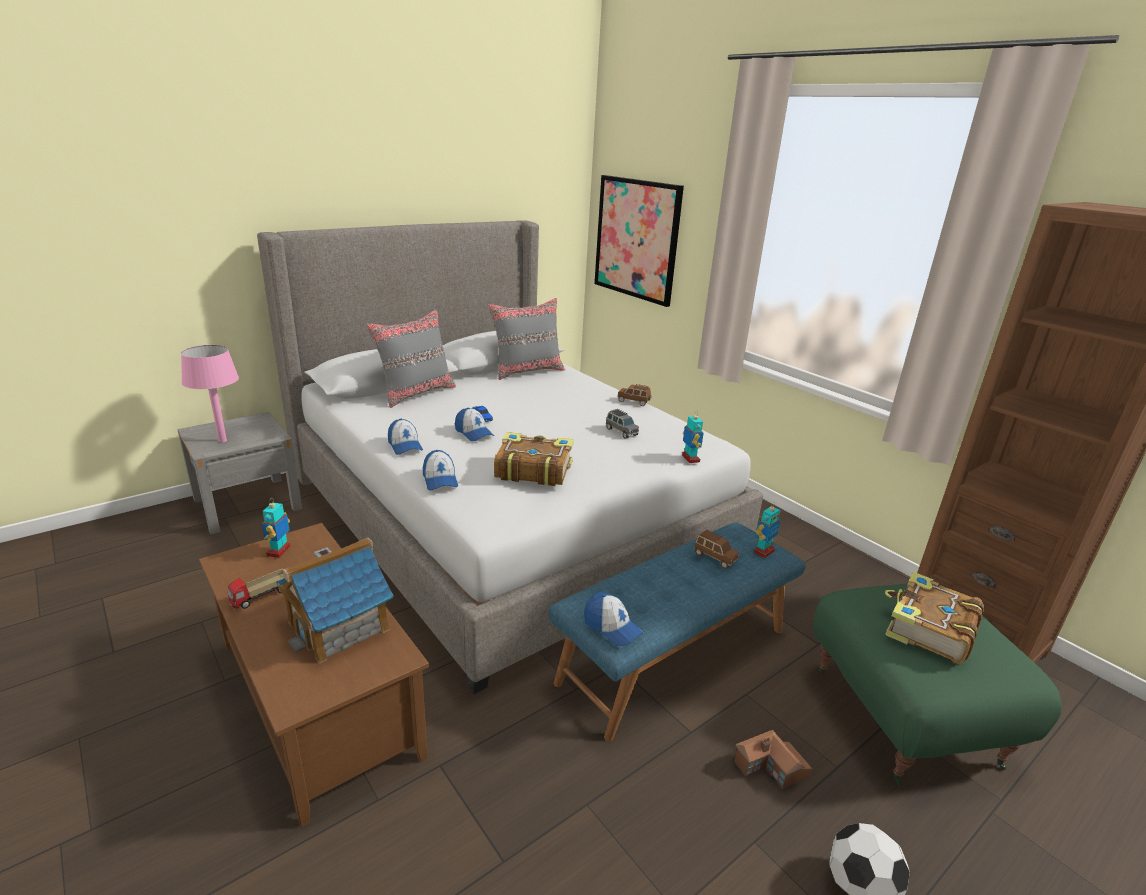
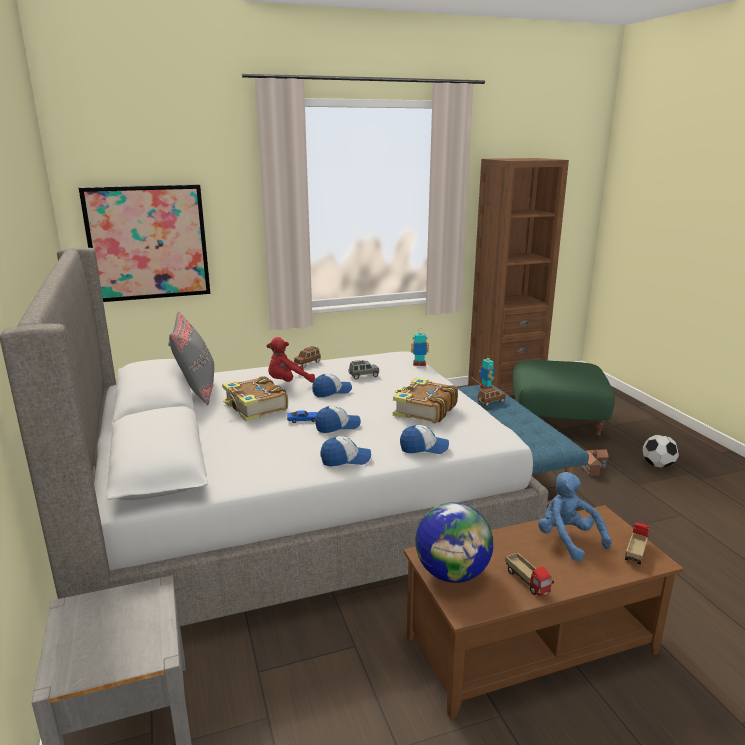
camera: 70 degrees left, 5 degrees down
(222, 440) = (130, 640): pink table lamp -> none
(279, 551) = (452, 573): toy robot -> globe
(312, 685) = (635, 552): none -> toy truck
(339, 626) = (567, 539): toy house -> blue plush toy
(416, 393) = (209, 447): grey pillow -> none
(571, 400) = (288, 383): none -> red plush toy
(612, 627) = (560, 444): cap -> cap (332, 391)
(928, 629) = (563, 370): book -> book (255, 407)

